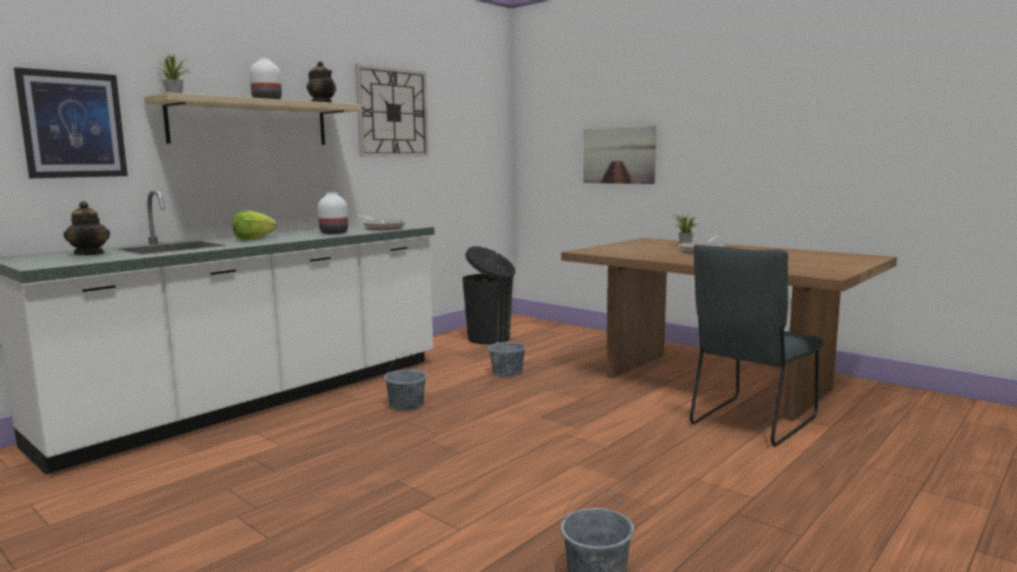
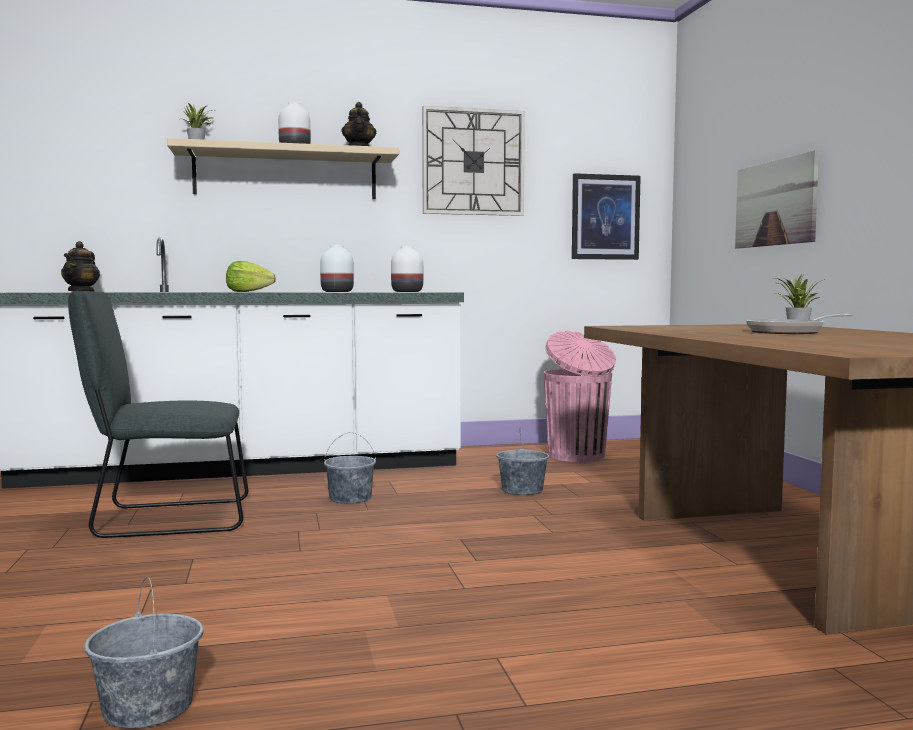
camera: 35 degrees right, 5 degrees down
(73, 125) = (105, 175): picture -> picture (605, 217)
(382, 228) = (407, 291): frying pan -> white vase
(490, 339) = (577, 456): black trash can -> pink trash can
(750, 423) = (739, 617): grey chair -> grey chair (166, 519)

